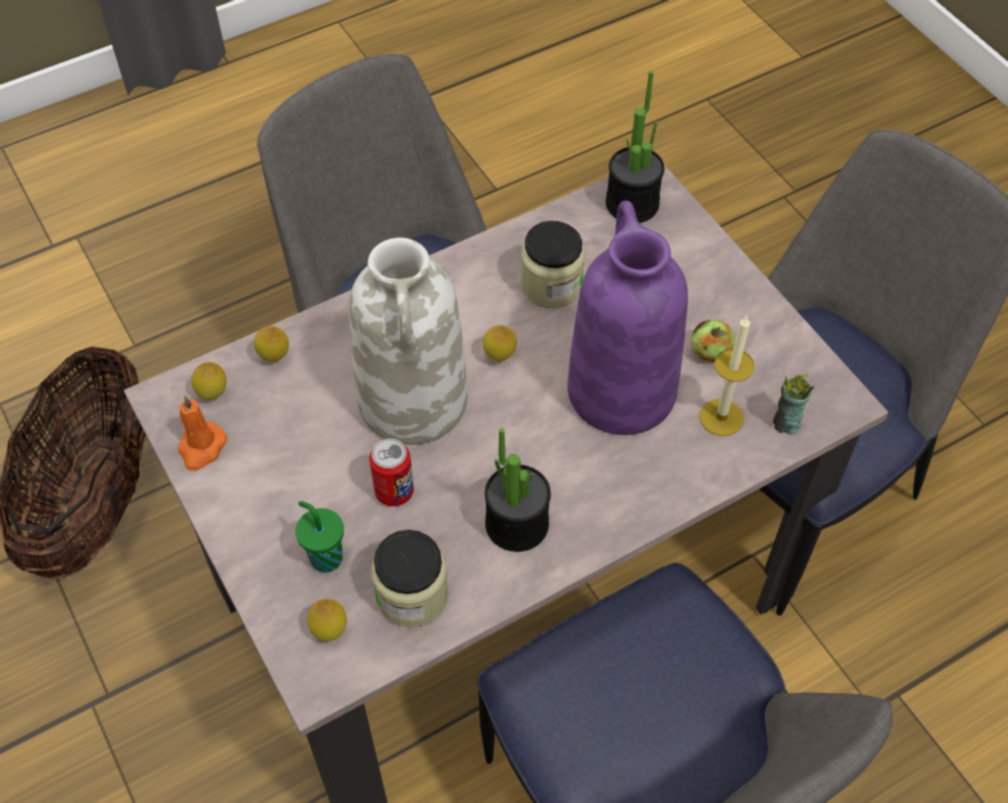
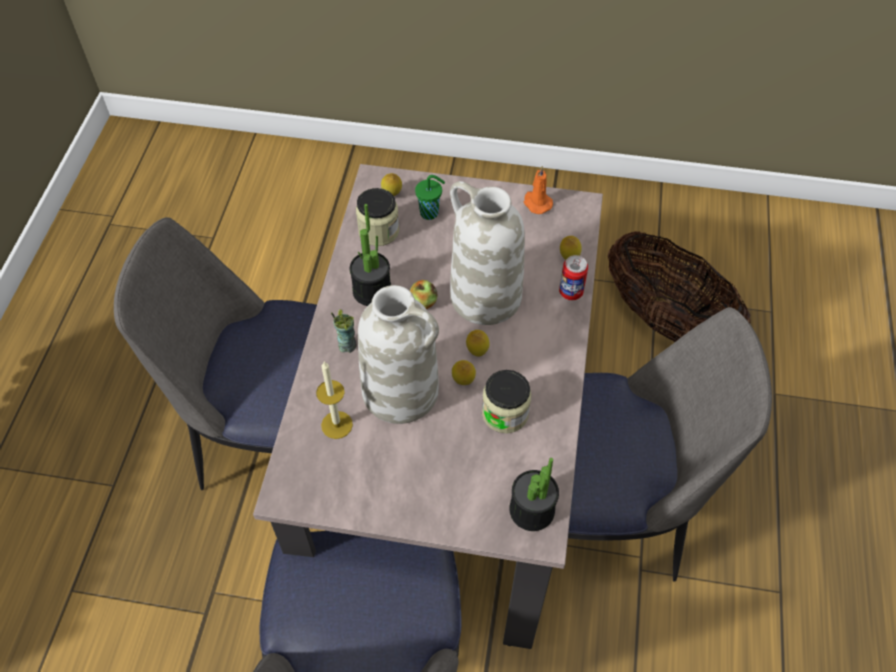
camera: 130 degrees right, 0 degrees up
(213, 395) = (566, 223): lemon -> lemon (463, 381)
(394, 492) = (439, 257): can -> can (571, 292)
(619, 389) = (402, 391): purple vase -> white vase
(710, 352) = (381, 456): apple -> apple (423, 302)
(785, 424) = (301, 452): cup -> cup (347, 345)

